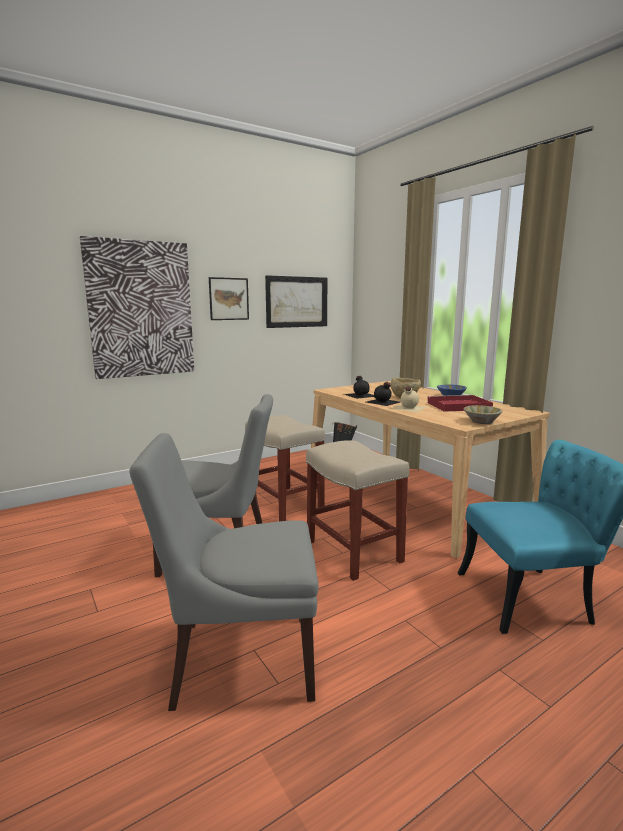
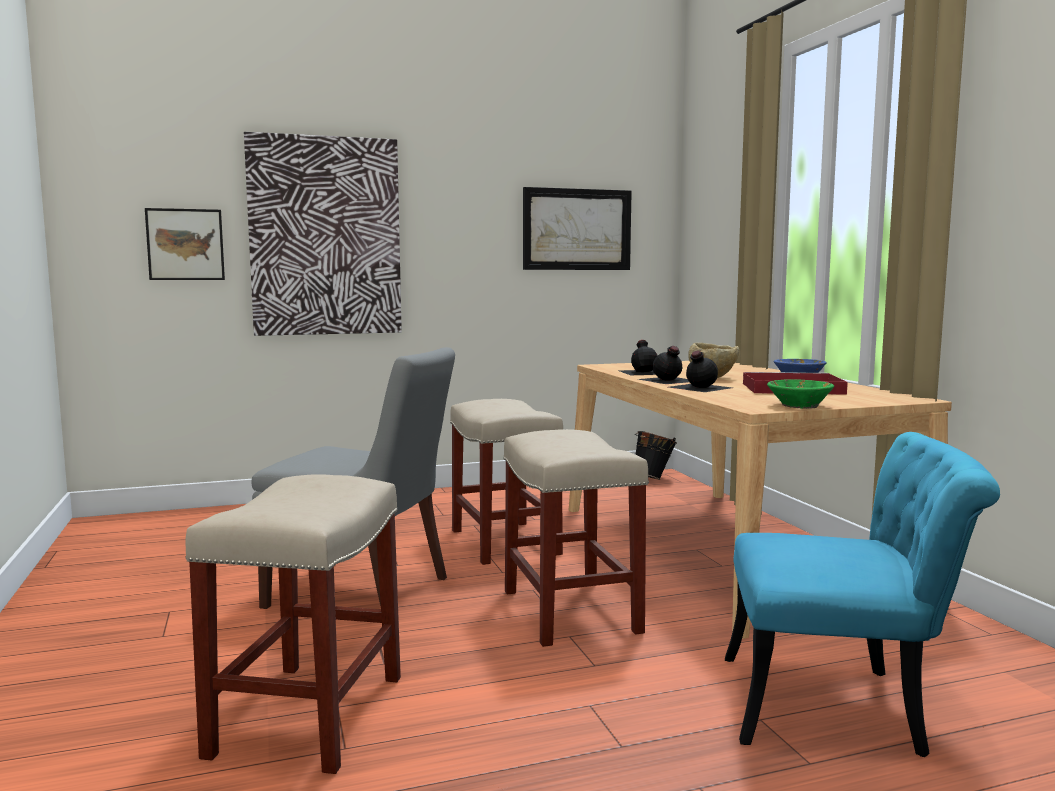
camera: 15 degrees right, 5 degrees down
(229, 299) = (462, 223): picture -> picture (185, 244)
(238, 659) = (309, 713): grey chair -> beige stool
(408, 408) = (698, 387): beige bottle -> black bottle
(481, 422) = (798, 406): beige bowl -> green bowl

